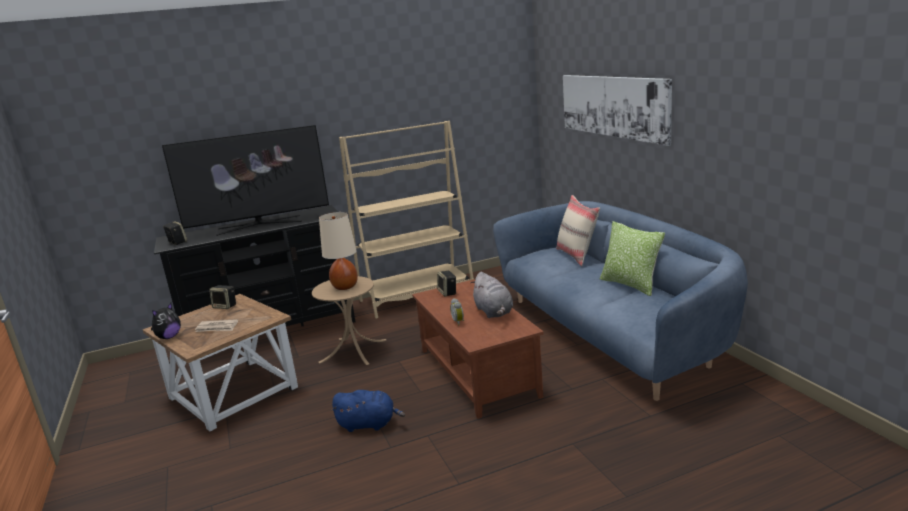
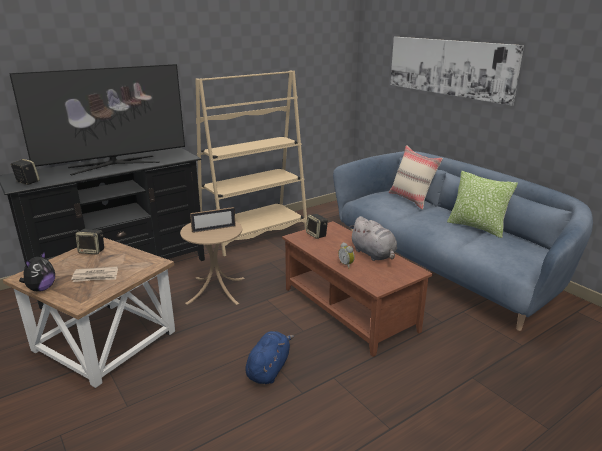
camera: 15 degrees left, 5 degrees up
(345, 286) = (214, 229): beige table lamp -> picture frame
(369, 424) = (269, 369): blue plush toy -> blue plush toy turned 60 degrees counterclockwise

